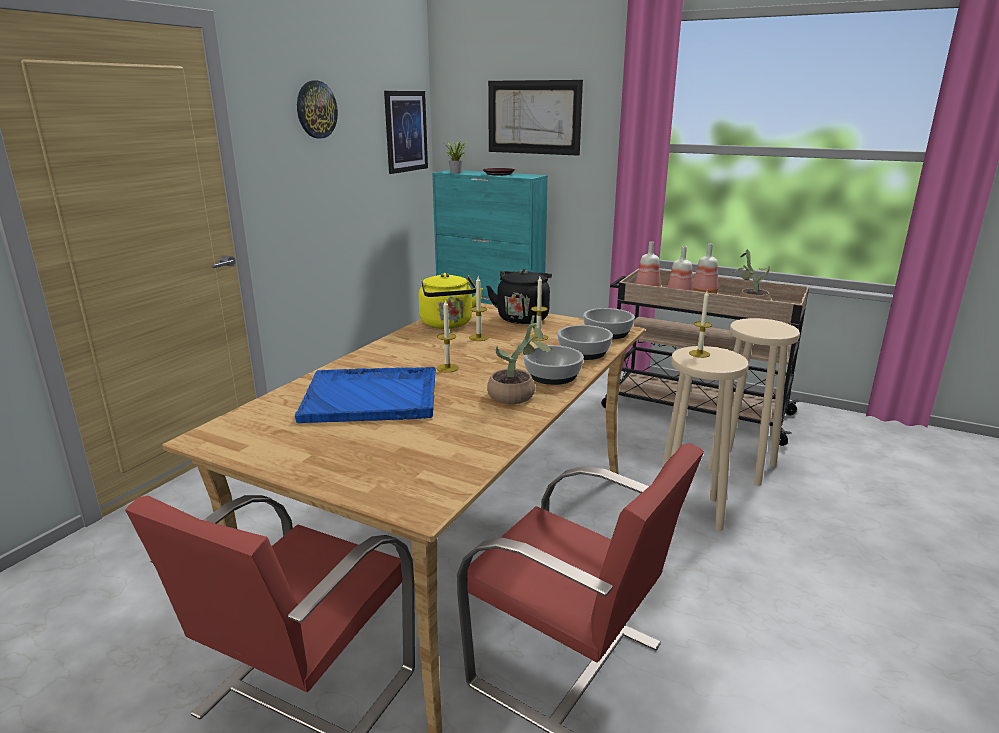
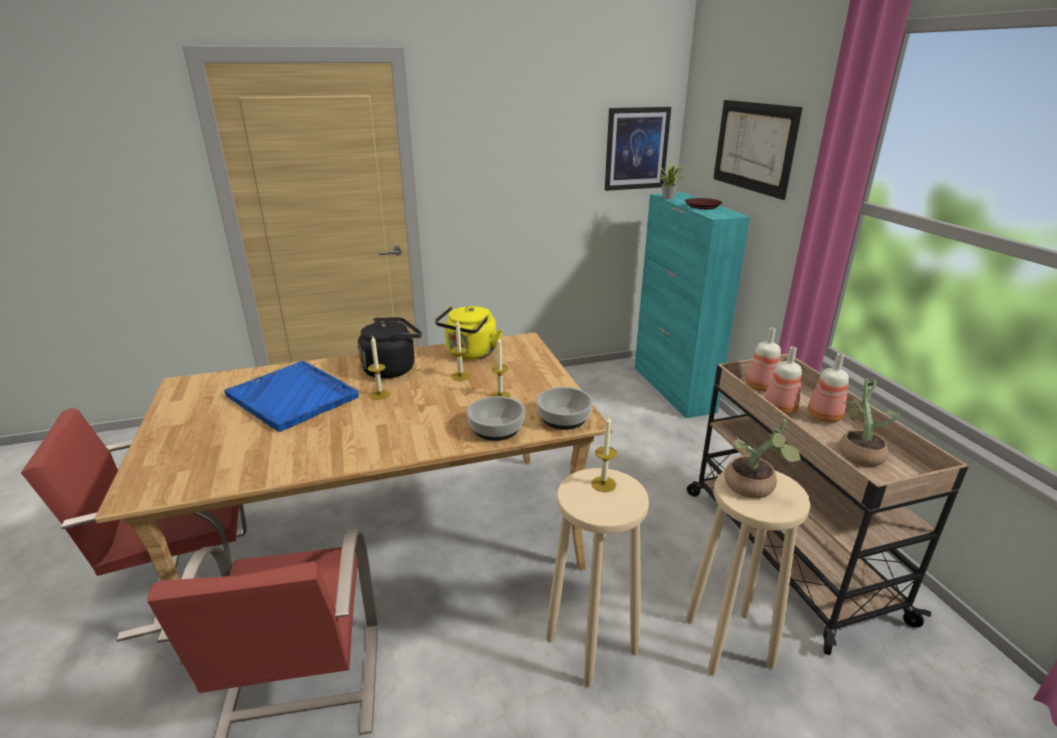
camera: 45 degrees right, 5 degrees up
(316, 109) = (513, 128): wall clock -> none
(517, 396) = (357, 444): potted plant -> potted plant (753, 489)
(522, 317) = (536, 370): black kettle -> black kettle (392, 368)
(553, 376) = (421, 439): bowl -> none

